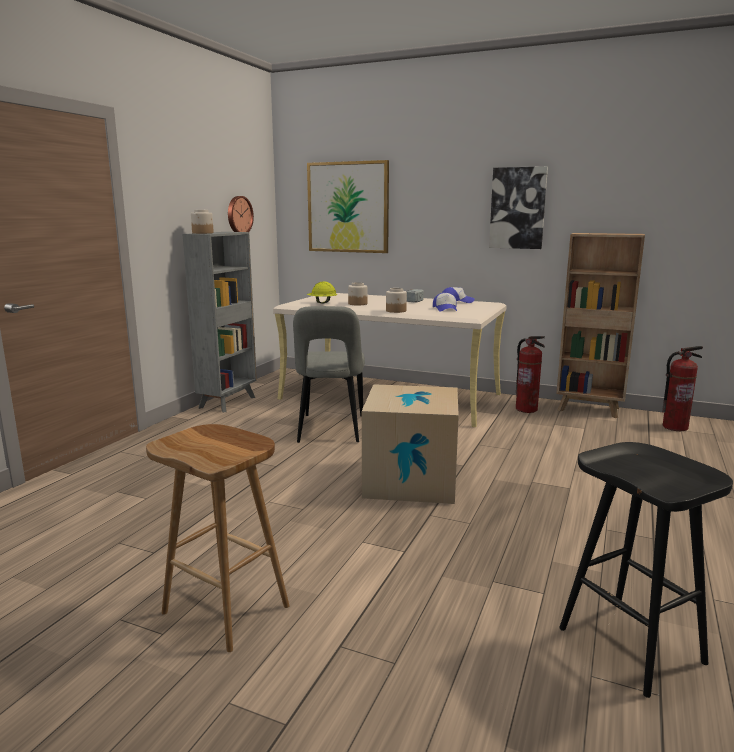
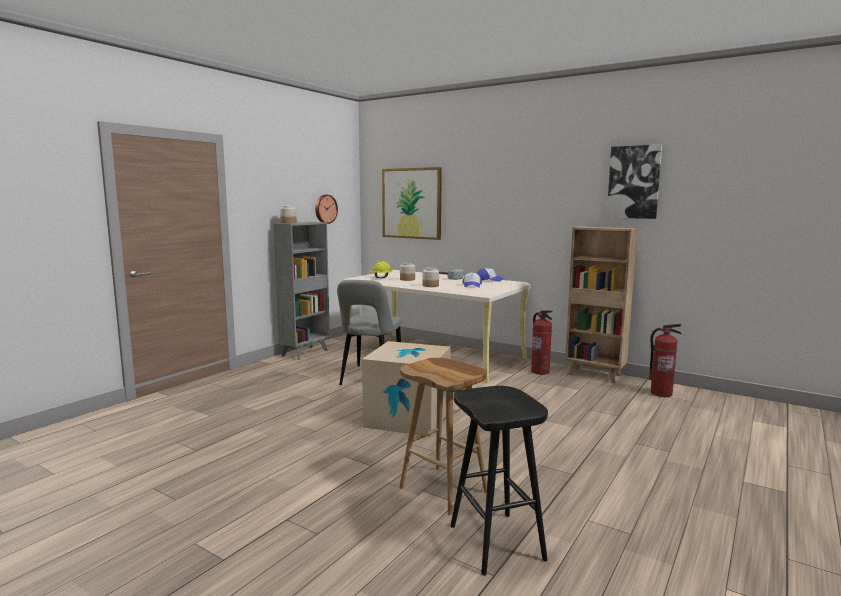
camera: 10 degrees right, 5 degrees down
(228, 609) = (225, 489): brown stool -> brown stool (444, 489)
(518, 208) = (538, 205): picture -> picture (634, 182)

